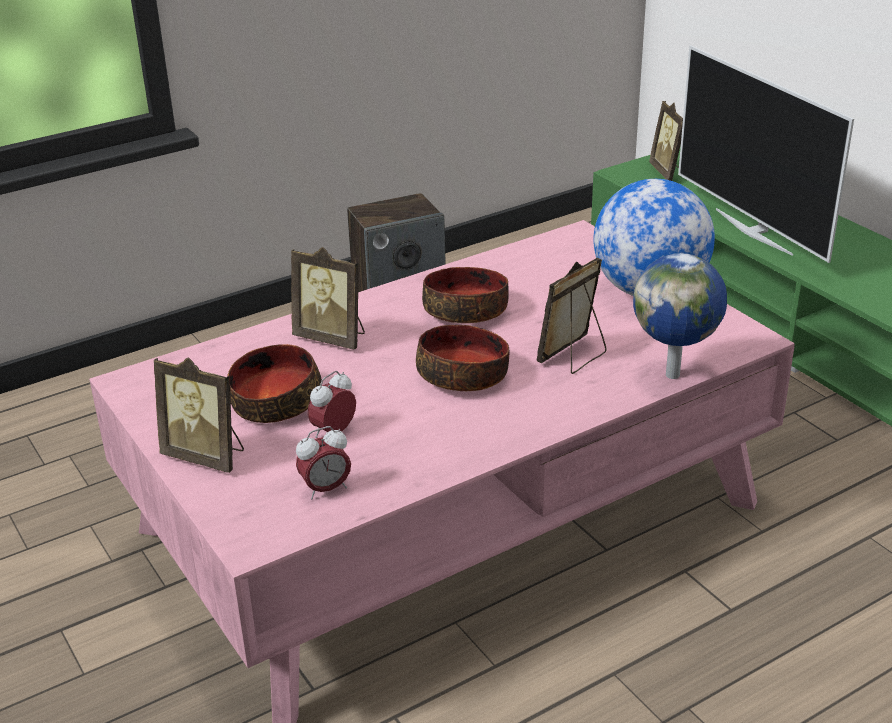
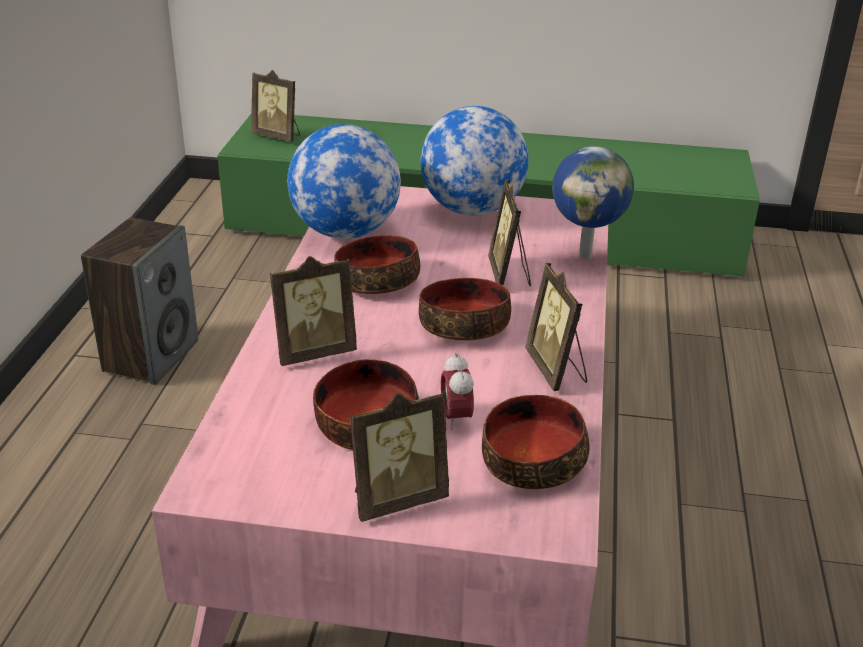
camera: 50 degrees left, 0 degrees up
(326, 489) = (532, 460): alarm clock -> bowl
(465, 444) = (556, 370): none -> picture frame
(513, 264) = (345, 232): none -> globe
(754, 231) = (404, 155): television -> none

